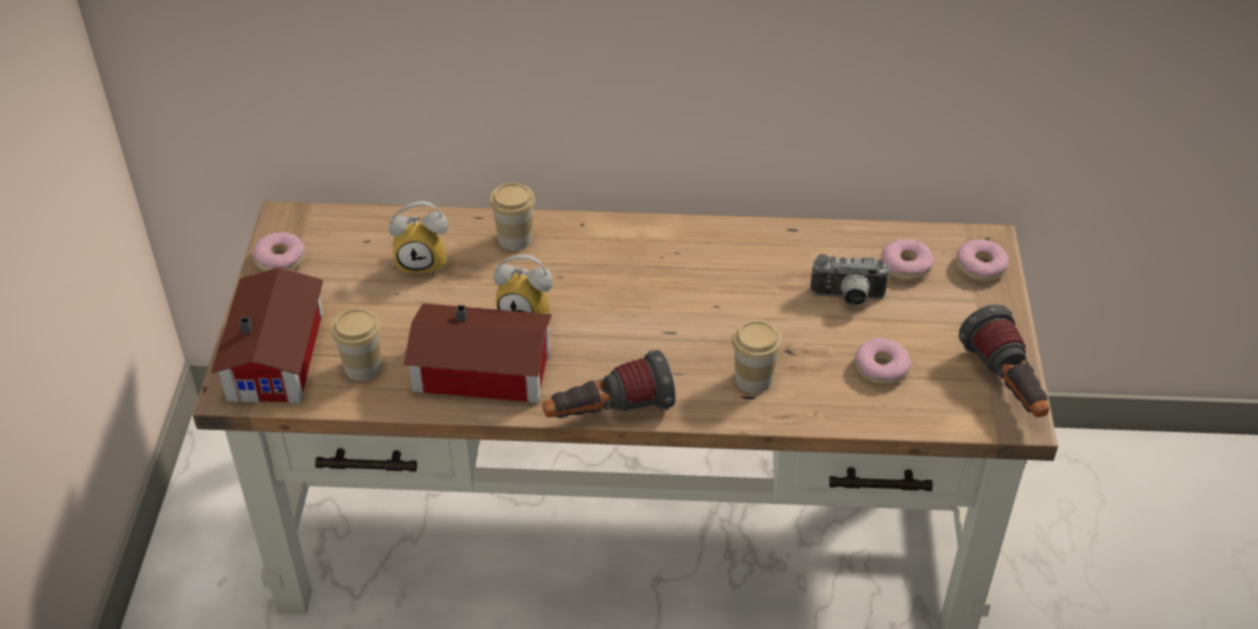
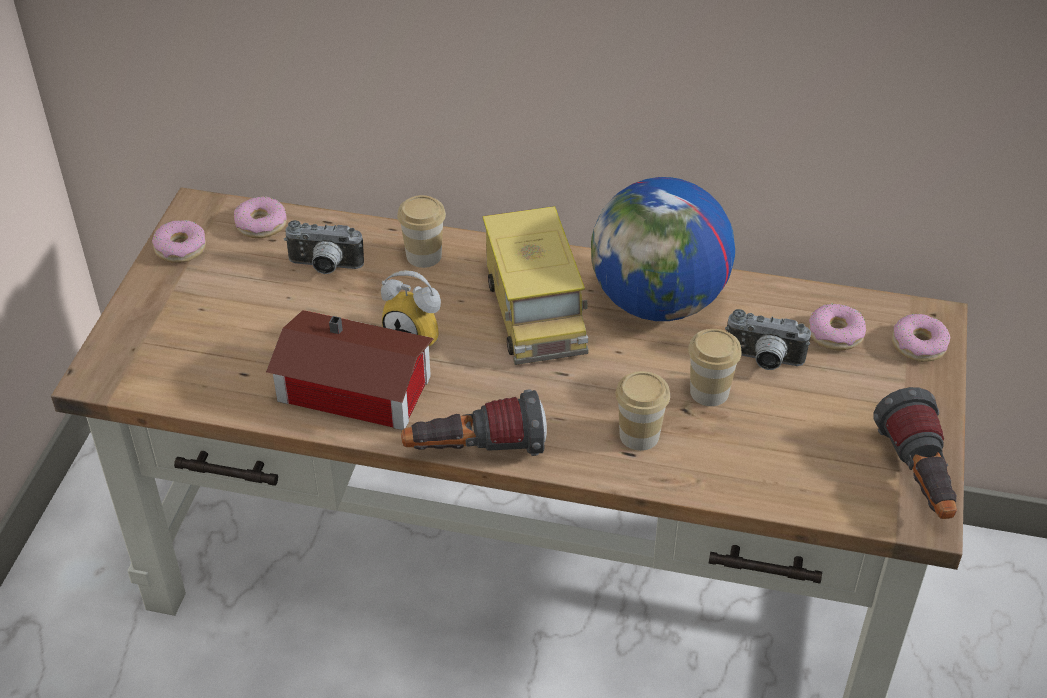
camera: 10 degrees right, 0 degrees up
(280, 353) = (155, 344): toy house -> none
(363, 367) = (233, 369): cup -> cup (709, 392)
(424, 261) = (324, 267): alarm clock -> camera
(631, 278) = (535, 311): none -> toy truck
(741, 256) = (658, 302): none -> globe
(881, 368) = (782, 441): donut -> donut (261, 224)

